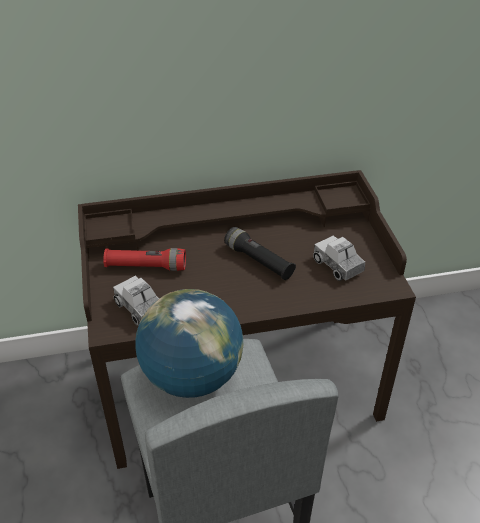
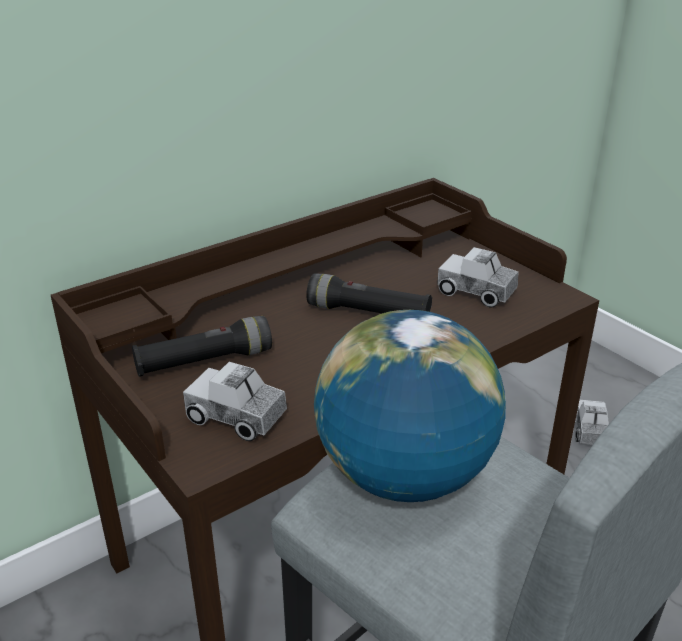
camera: 25 degrees left, 10 degrees down
(146, 266) = (204, 361): red flashlight -> black flashlight
(451, 371) = (590, 431): none -> toy truck

